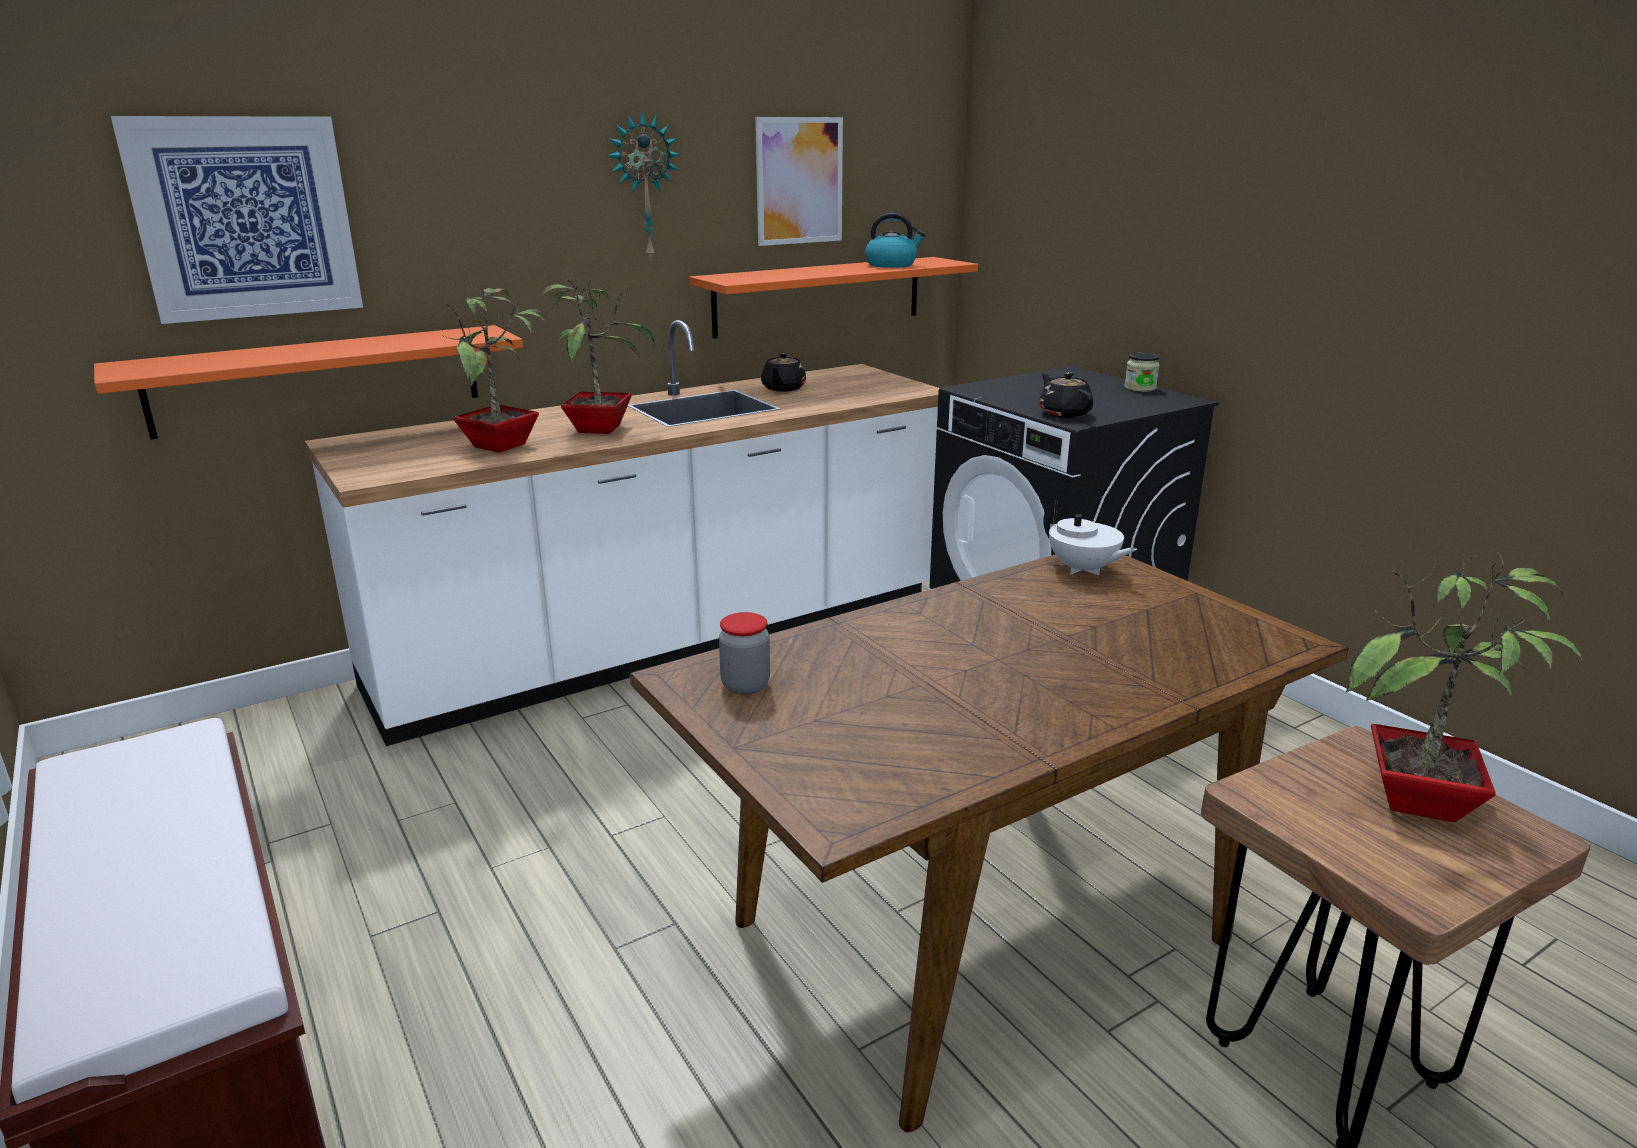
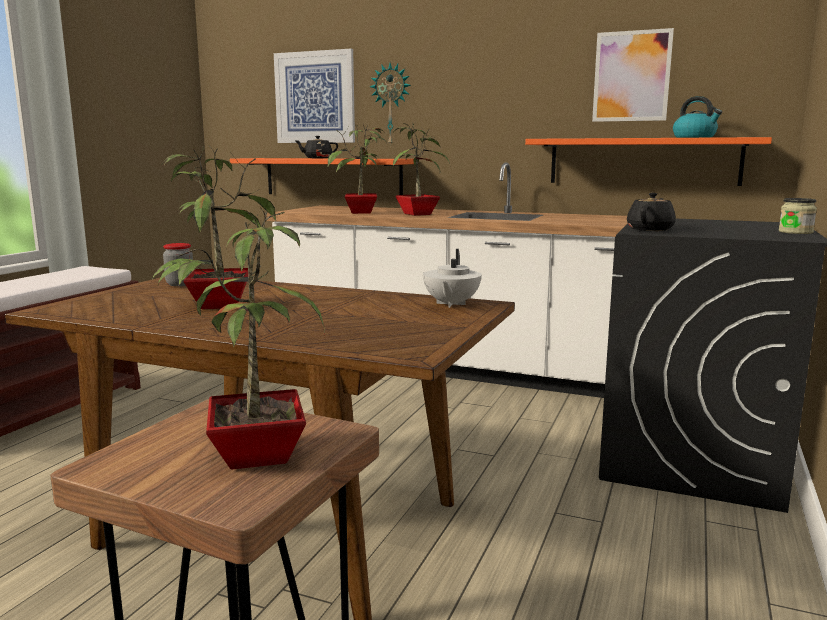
camera: 55 degrees right, 10 degrees down
(643, 188) = (511, 82): wall clock -> wall clock (391, 105)
(783, 389) = (570, 217): black teapot -> black teapot (317, 158)
(947, 684) = (221, 304): none -> potted plant

